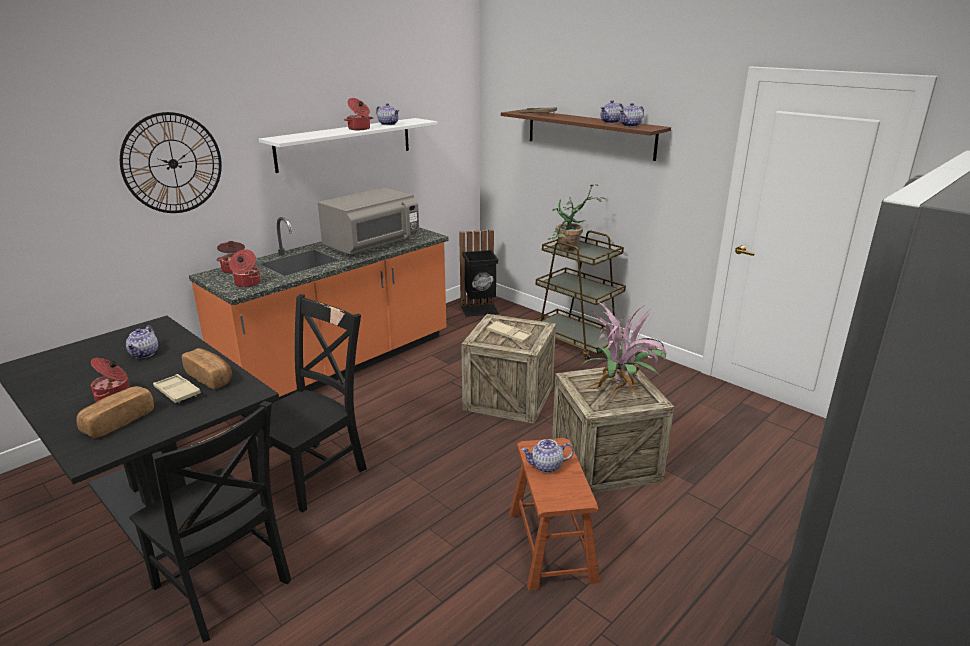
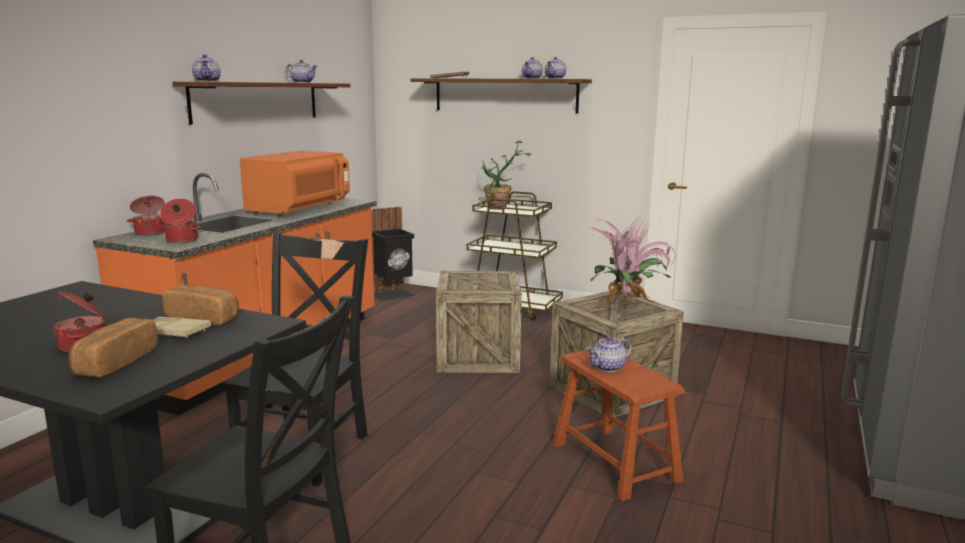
camera: 20 degrees left, 10 degrees down
(144, 354) = (87, 310): teapot -> teapot (207, 81)
(173, 163) = (79, 97): wall clock -> none
(345, 144) = (257, 101): white shelf -> brown shelf
(359, 129) = (278, 82): cooking pot -> none
(372, 245) = (300, 209): grey microwave -> orange microwave
(508, 335) = (479, 282): beige tray -> none

